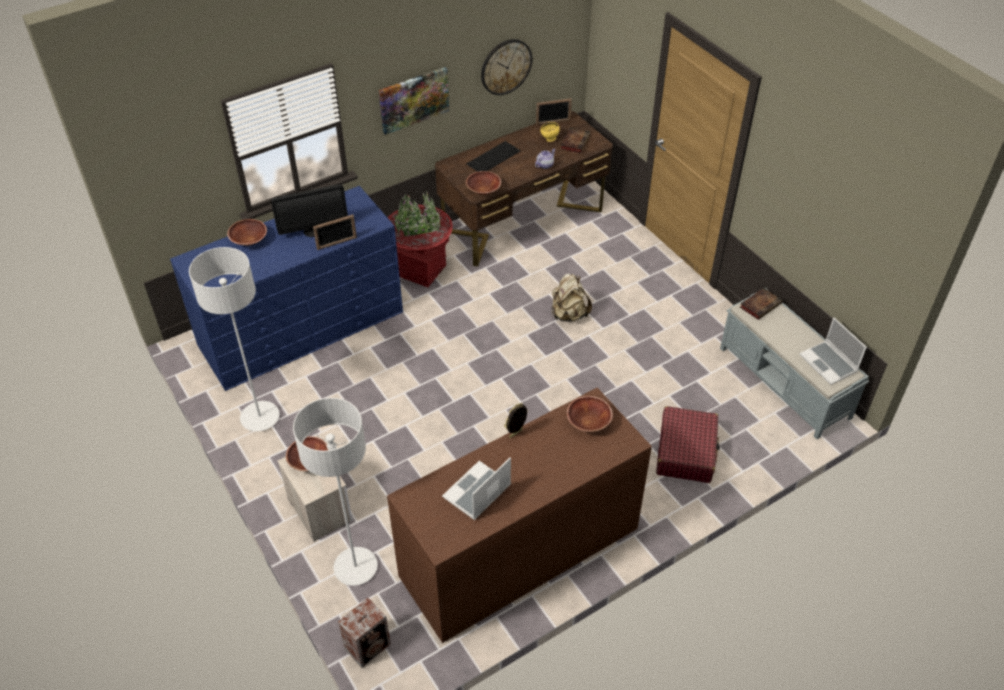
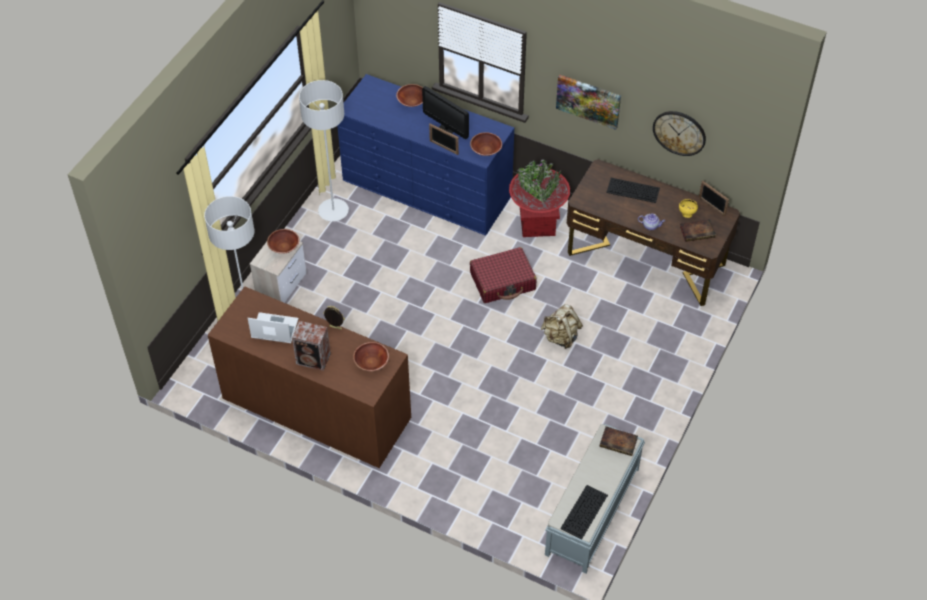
camera: 60 degrees right, 5 degrees up
(369, 646) = (198, 362): speaker -> speaker (314, 359)
(483, 190) = (587, 203): brown bowl -> brown bowl (485, 150)
(686, 451) = (471, 471): red suitcase -> red suitcase (503, 281)
(829, 364) = (584, 512): laptop -> keyboard

